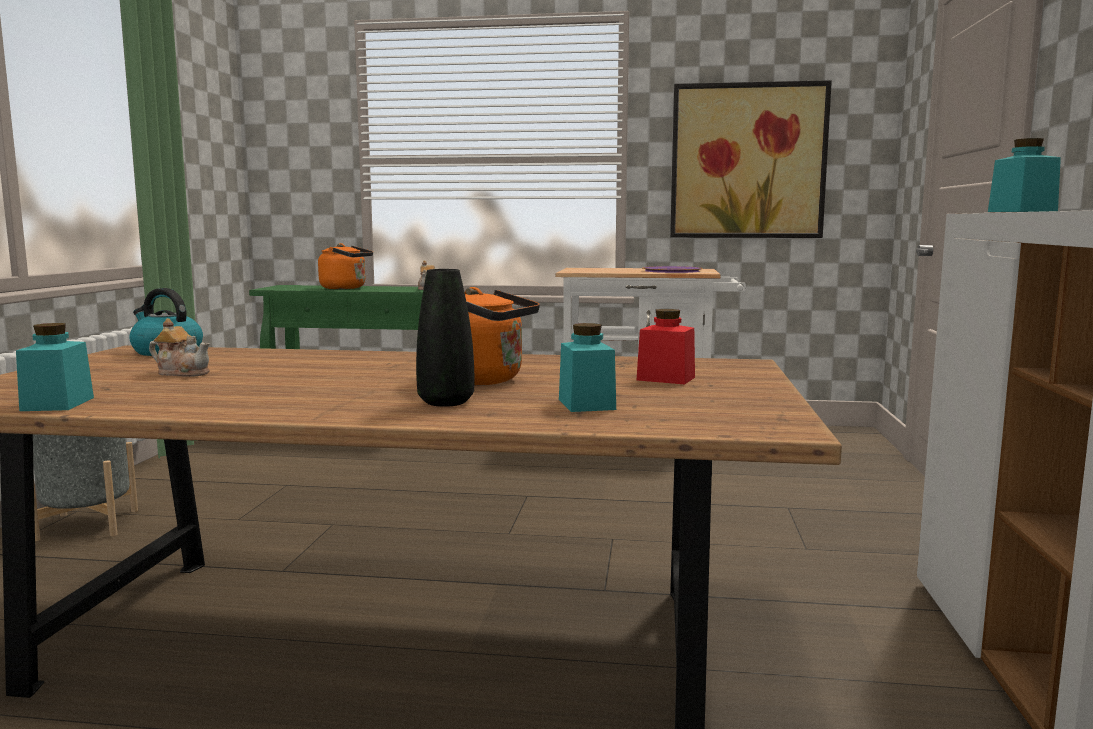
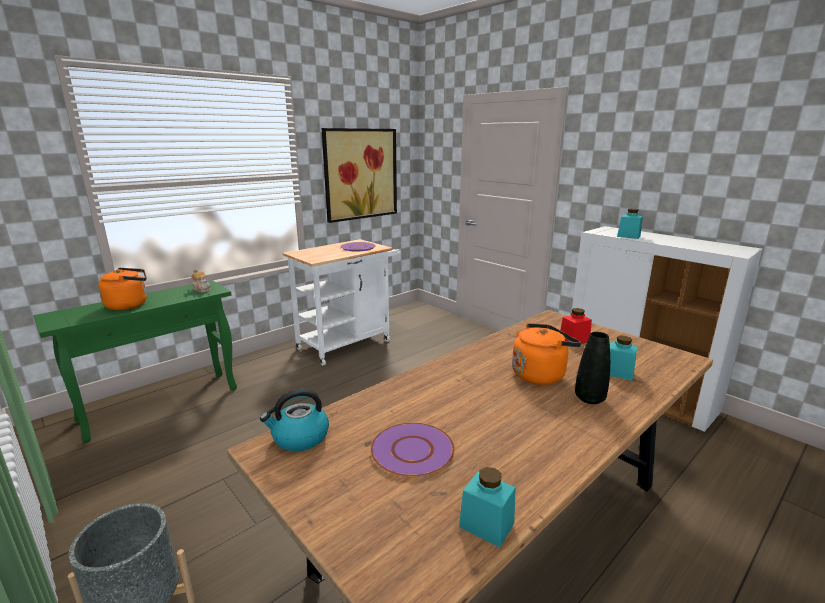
camera: 50 degrees left, 10 degrees up
(183, 373) = (411, 450): teapot -> purple plate

